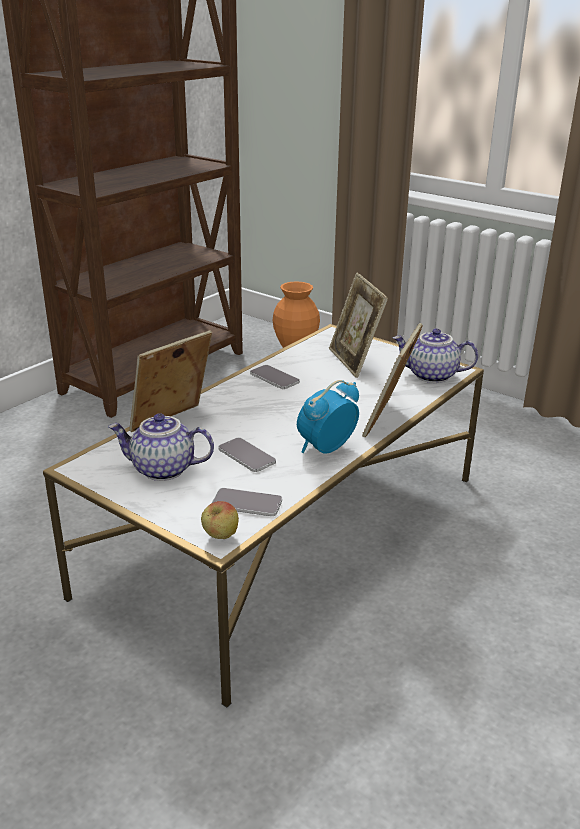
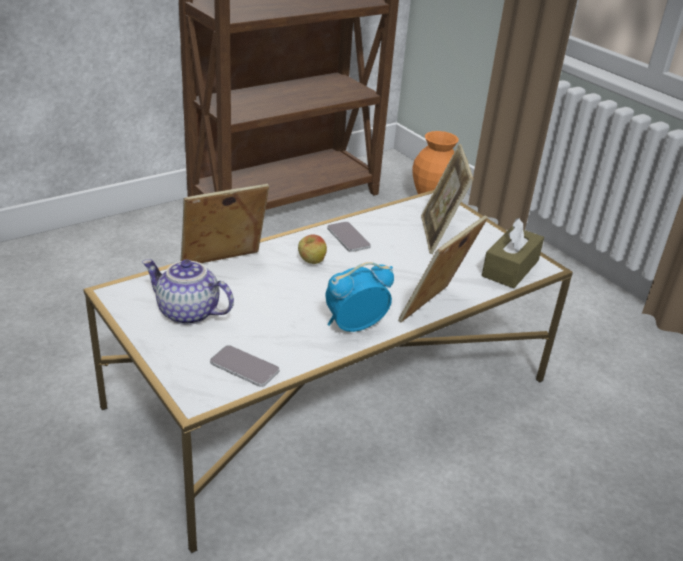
camera: 15 degrees right, 5 degrees up
(220, 537) = (200, 396): apple -> apple (311, 262)
(246, 456) = (273, 316): phone -> none
(431, 376) = (510, 268): teapot -> brown tissue box

